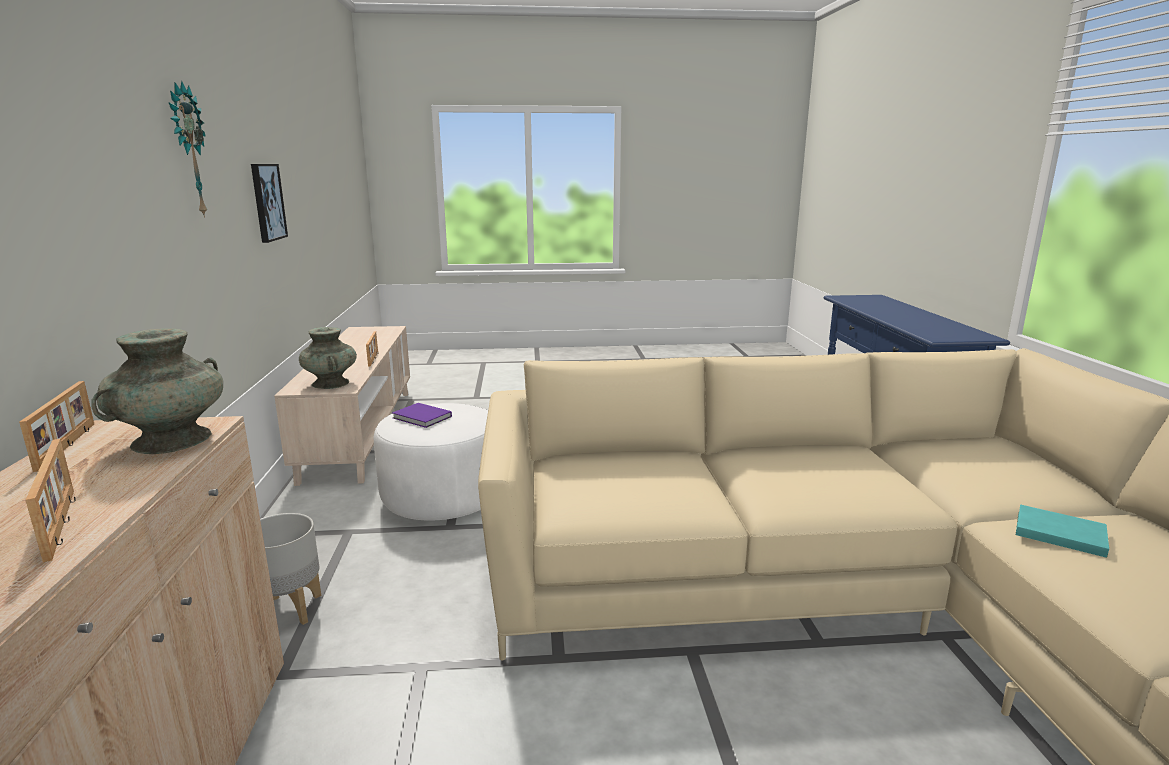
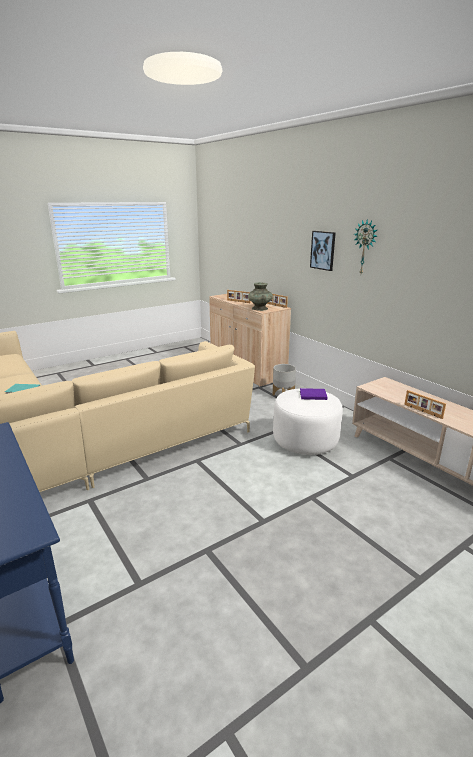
camera: 150 degrees right, 5 degrees up
(267, 202) = (438, 285): picture -> picture (323, 250)
(330, 383) = (384, 388): turquoise vase -> none

